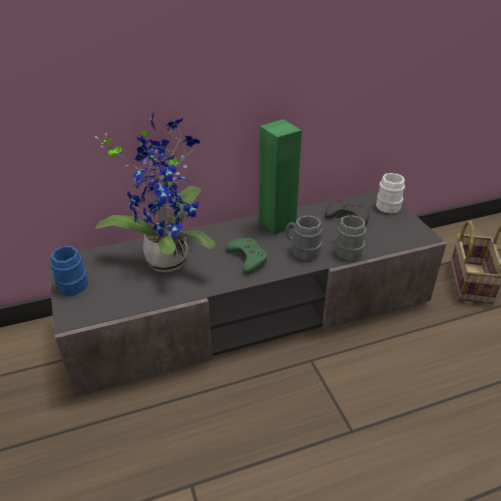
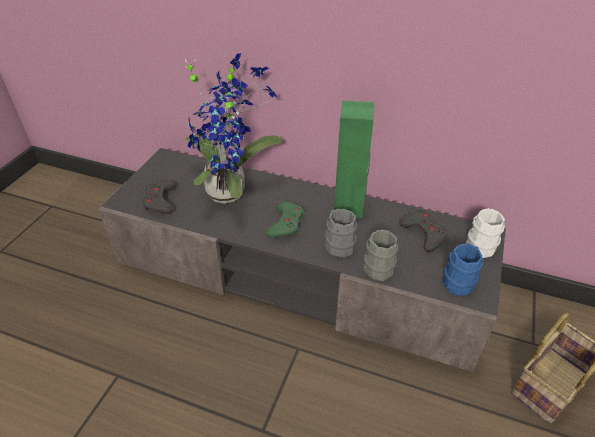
camera: 40 degrees right, 5 degrees up
(74, 282) = (152, 175): blue mug -> blue mug (460, 280)
(113, 297) = (160, 201): none -> grey game controller

